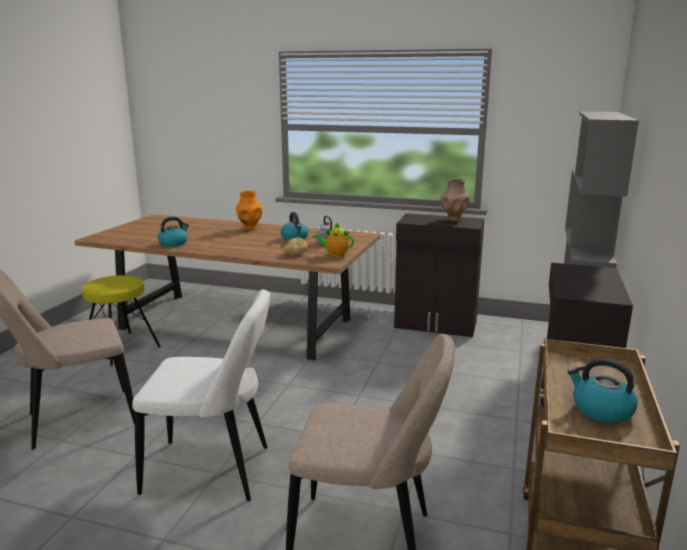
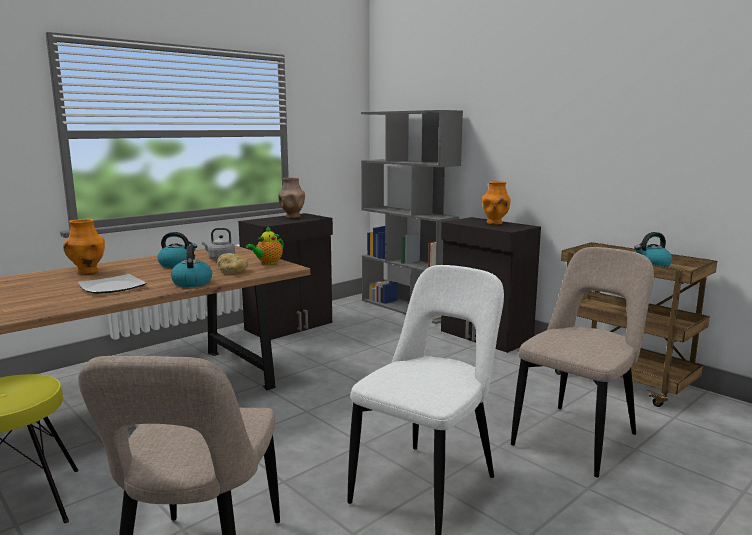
camera: 60 degrees left, 5 degrees down
(174, 243) = (52, 305): kettle -> kettle (192, 283)
(223, 242) = (113, 287): none -> plate
(598, 282) = (495, 223): none -> orange vase

